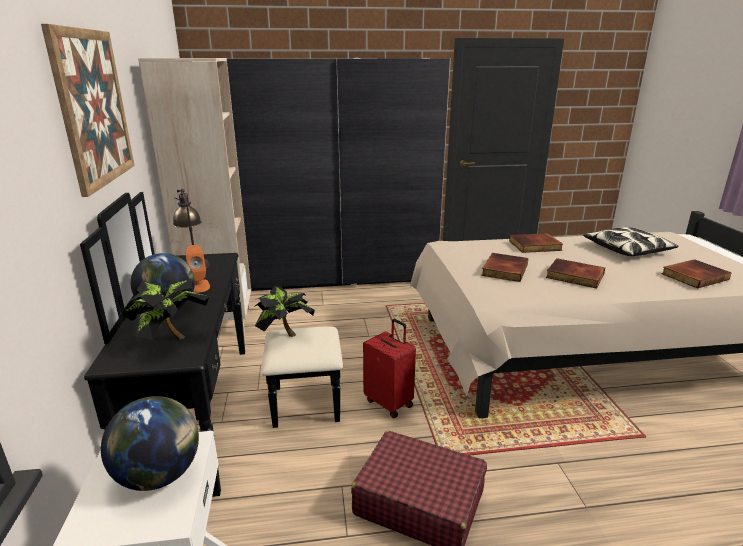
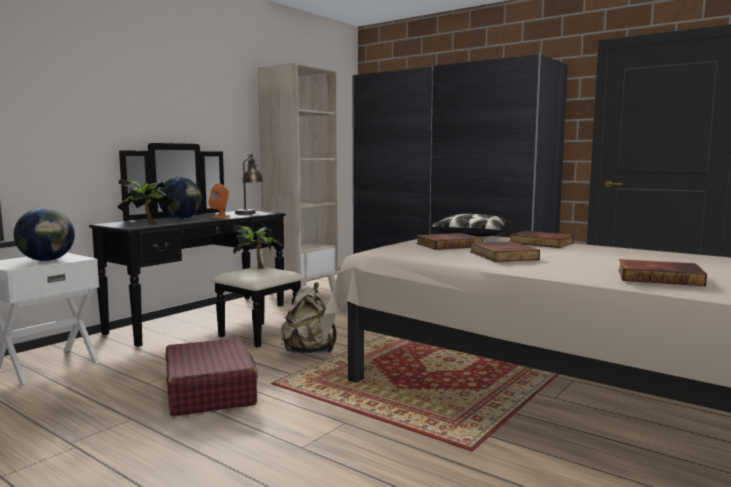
camera: 45 degrees right, 15 degrees down
(93, 108) = (183, 86): picture -> none
(389, 402) = (308, 352): red suitcase -> beige backpack
(627, 249) = (650, 258): pillow -> pillow (473, 235)

